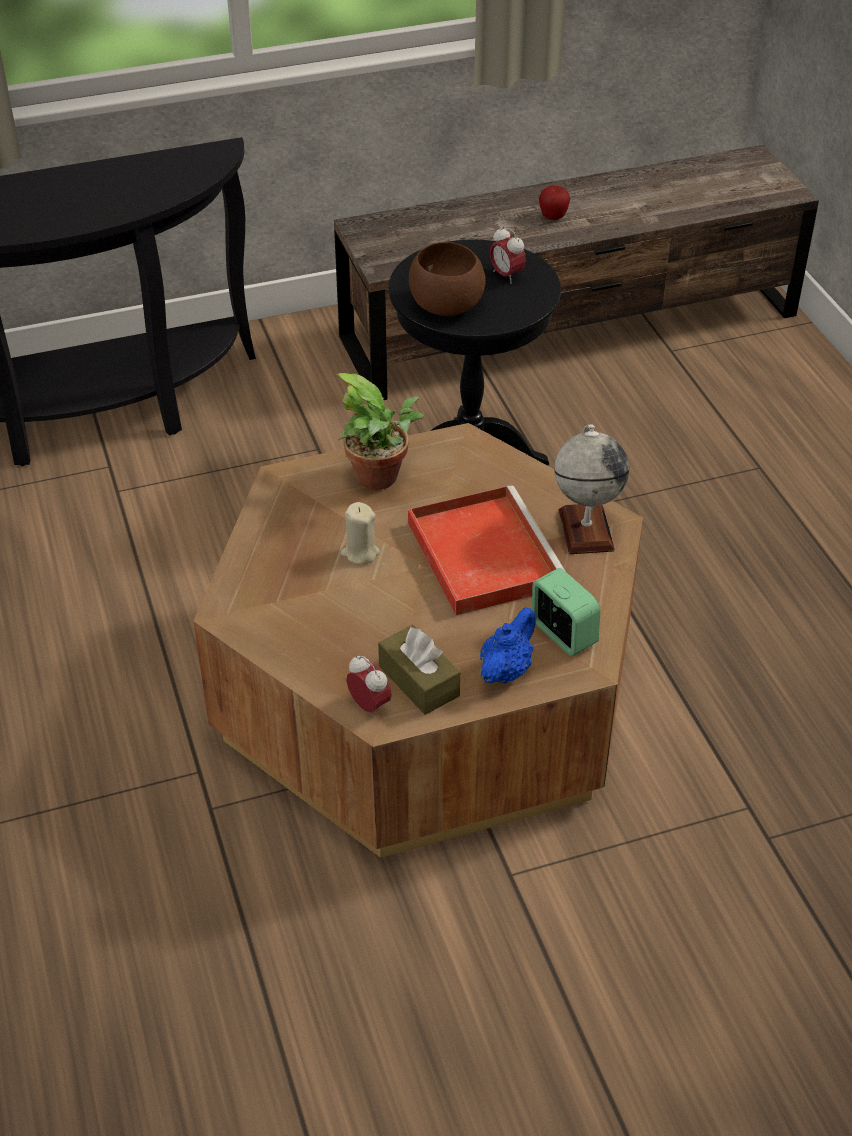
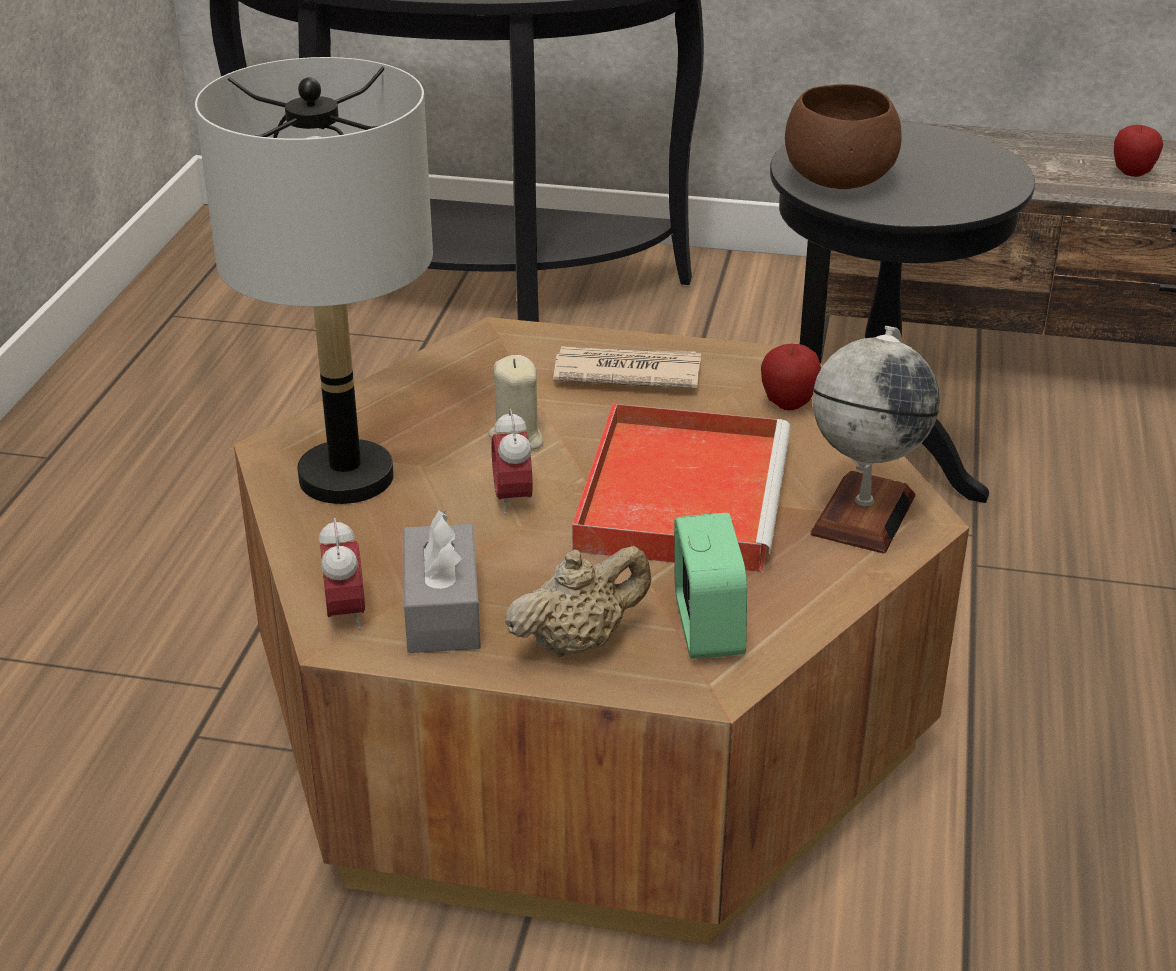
camera: 30 degrees right, 10 degrees down
(285, 618) = (345, 478): none -> grey table lamp
(381, 479) = (625, 373): potted plant -> newspaper
(419, 681) = (442, 610): brown tissue box -> grey tissue box
(491, 469) = (788, 404): none -> apple
(506, 275) = (957, 170): alarm clock -> alarm clock (513, 500)
(506, 670) = (578, 642): blue teapot -> beige teapot

